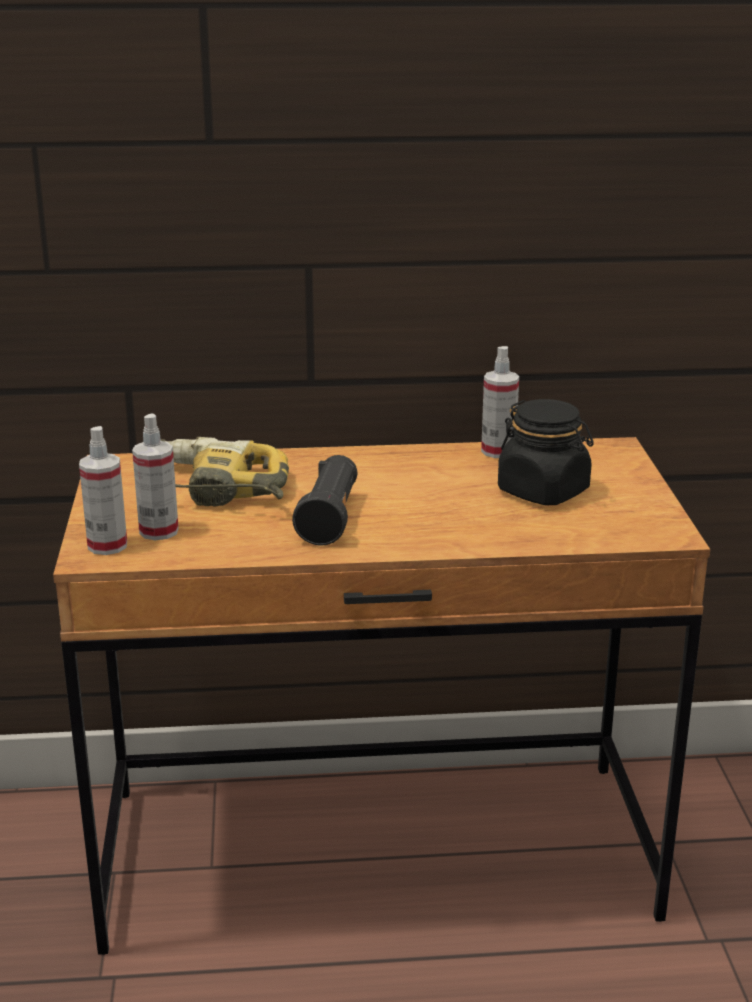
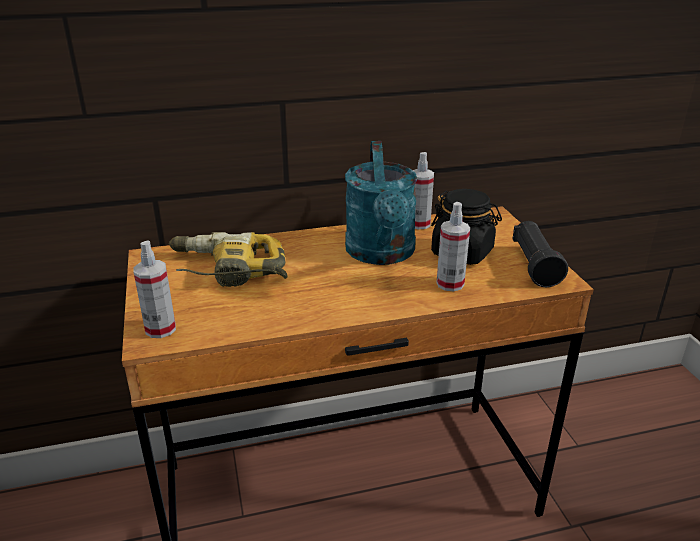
camera: 10 degrees left, 5 degrees up
(159, 531) = (198, 312): spray bottle -> spray bottle (450, 284)
(330, 518) = (322, 288): black flashlight -> black flashlight (534, 265)
(427, 485) = (382, 254): none -> turquoise watering can

